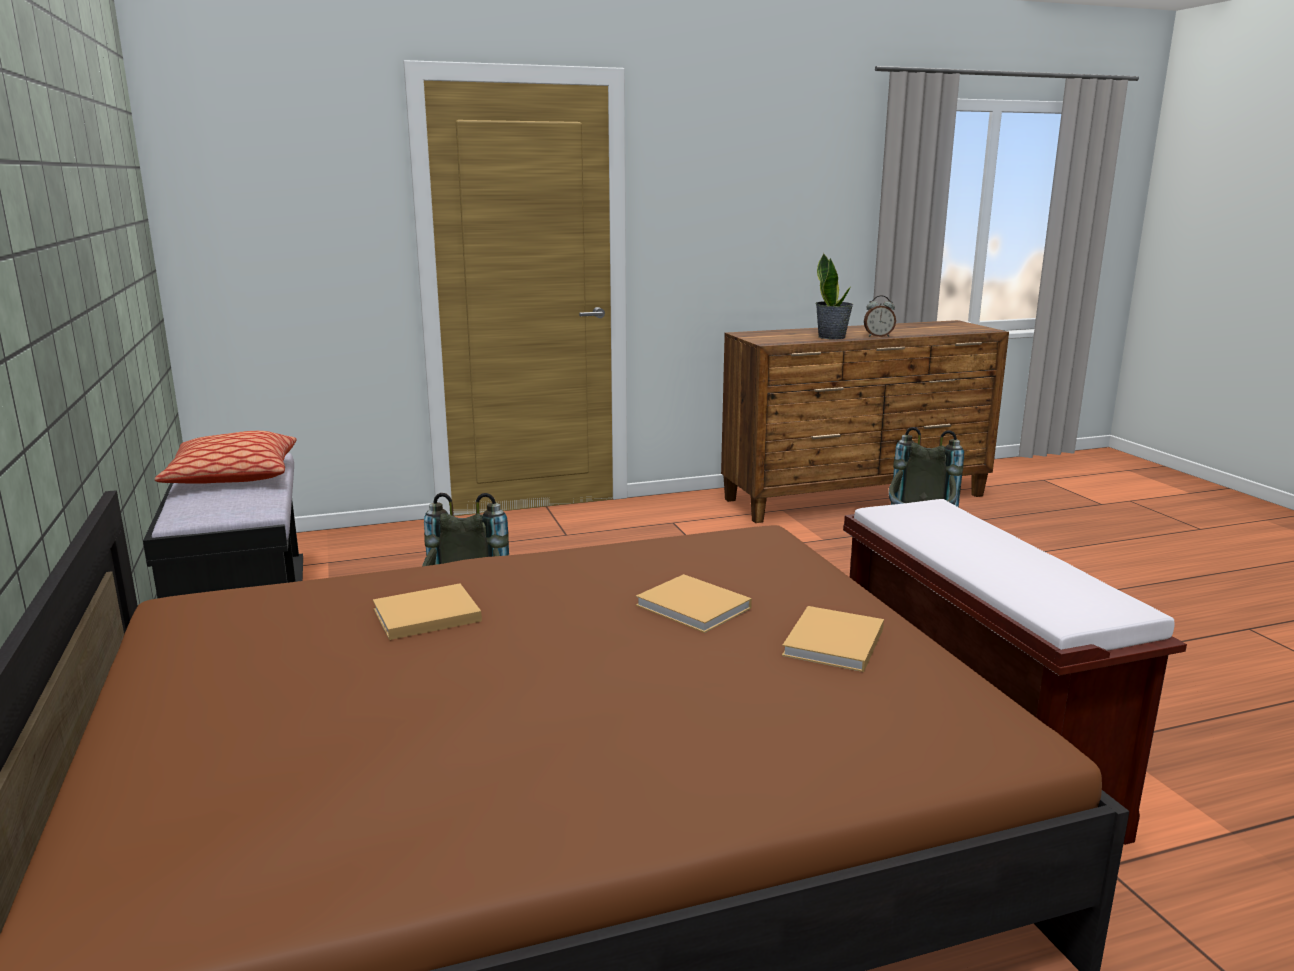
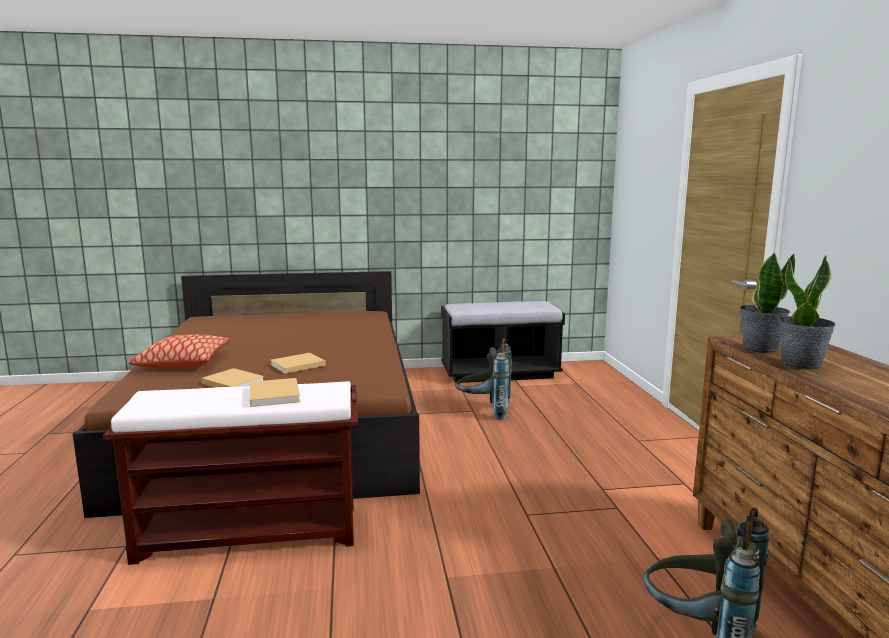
camera: 100 degrees right, 5 degrees down
(232, 477) = (511, 305): pillow -> pillow (183, 363)
(423, 616) = (334, 334): beige book -> beige book (274, 394)
(795, 340) = (759, 349): none -> potted plant
(878, 336) = (835, 385): alarm clock -> none

